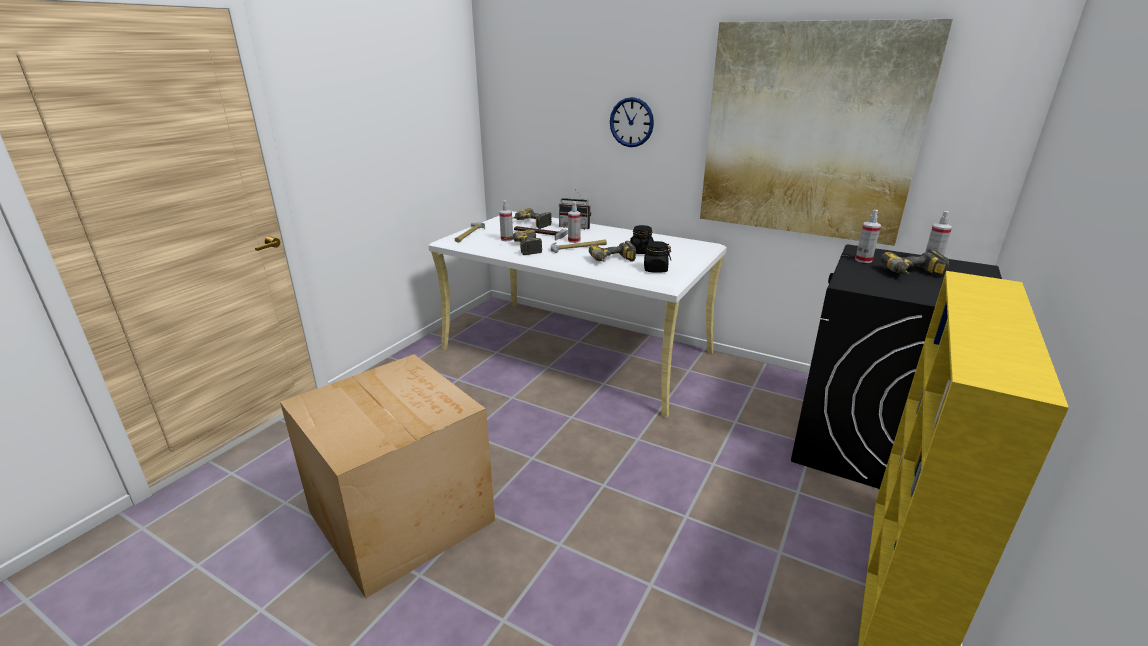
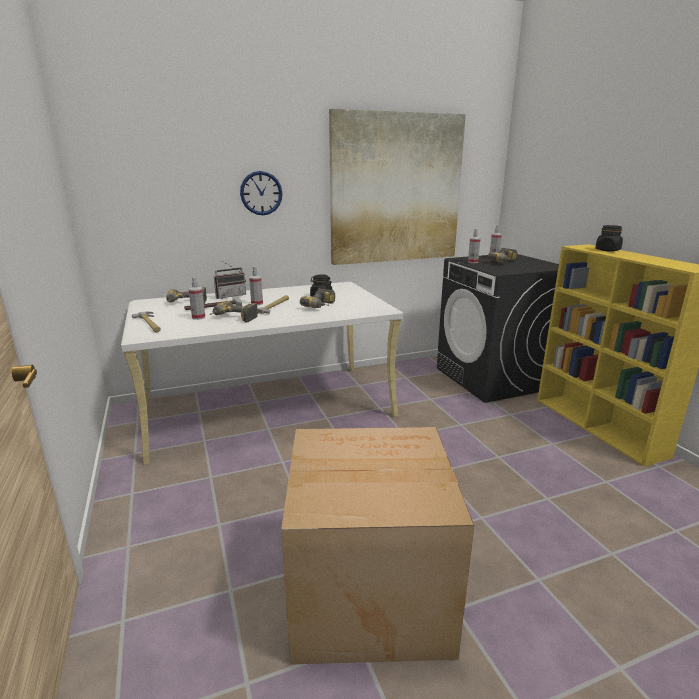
camera: 50 degrees left, 5 degrees down
(655, 269) = (359, 303): black jar -> black jar (607, 250)

